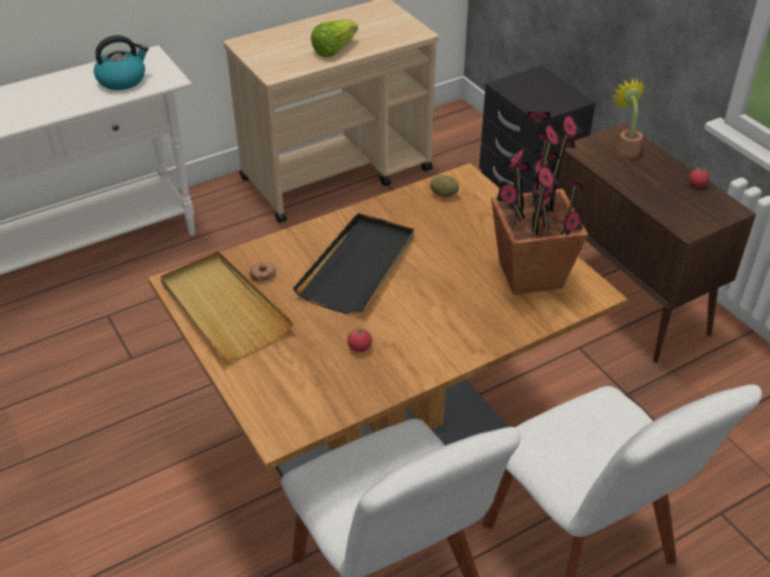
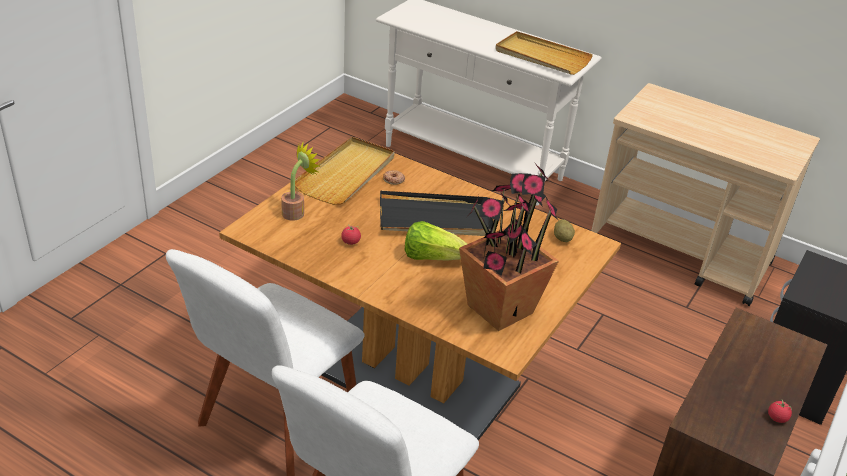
camera: 60 degrees right, 5 degrees down
(122, 80) = (542, 57): kettle -> beige tray
(334, 50) = (700, 133): lettuce -> lettuce (432, 257)
(626, 149) = (780, 353): potted plant -> potted plant (297, 212)

